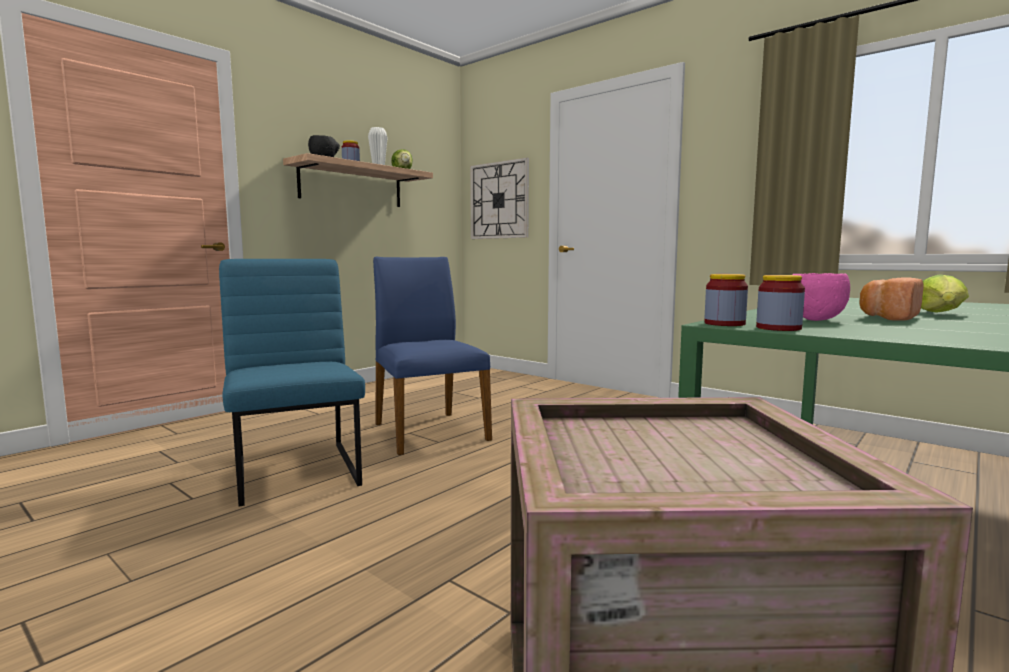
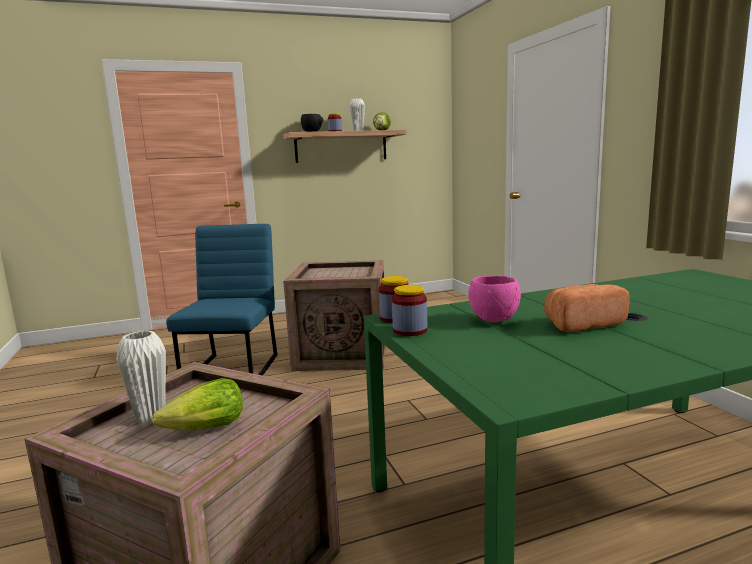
camera: 30 degrees right, 5 degrees up
(428, 431) = (343, 353): blue chair -> crate
(499, 200) = (474, 147): wall clock -> none
(615, 460) = (151, 418): none -> white vase
(942, 313) = (674, 323): lettuce -> lettuce (206, 429)

